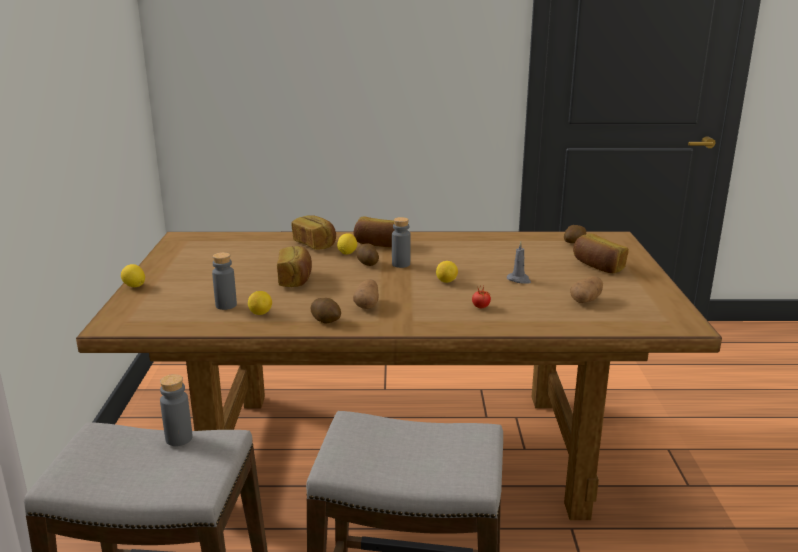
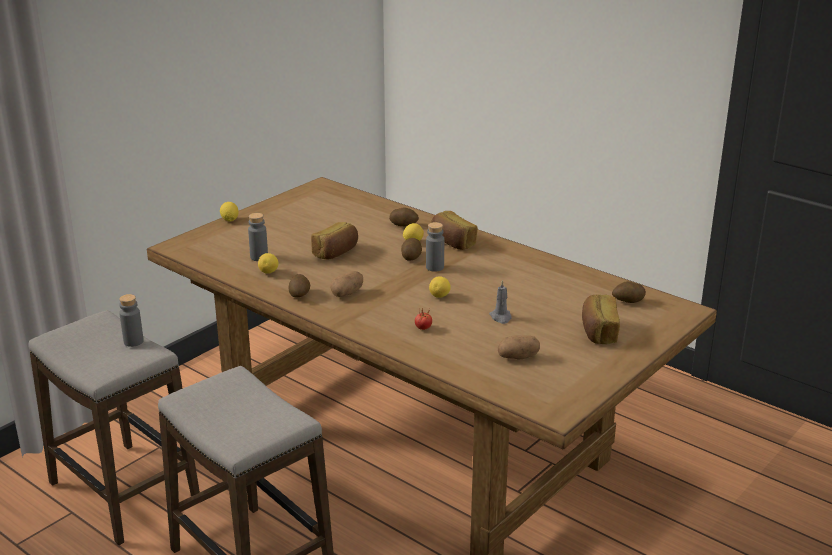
camera: 40 degrees right, 5 degrees up
(315, 244) = (404, 225): bread -> potato

